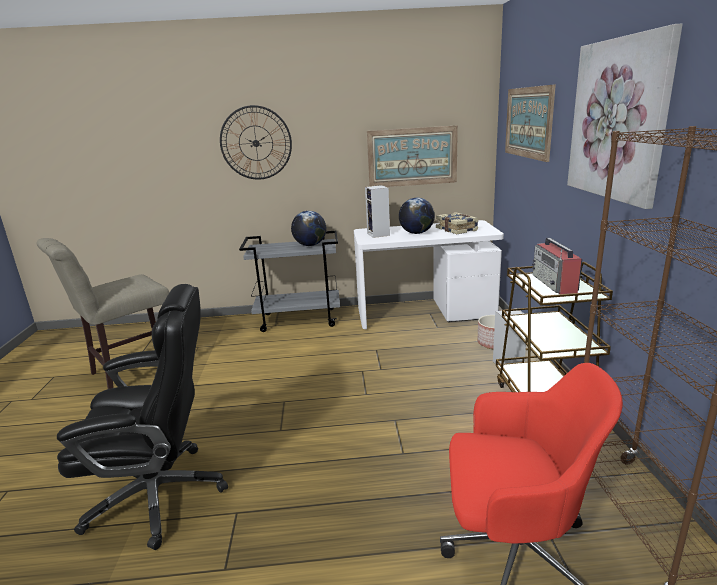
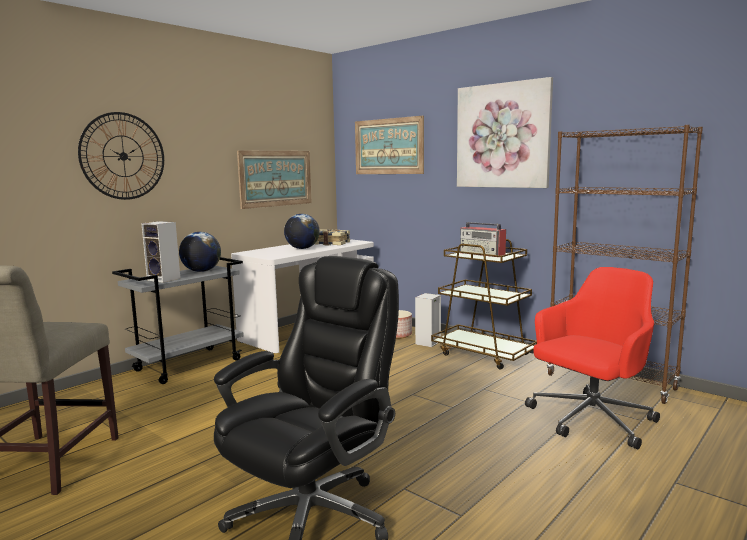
camera: 45 degrees left, 10 degrees down
(379, 234) = (269, 253): speaker -> speaker (165, 279)

